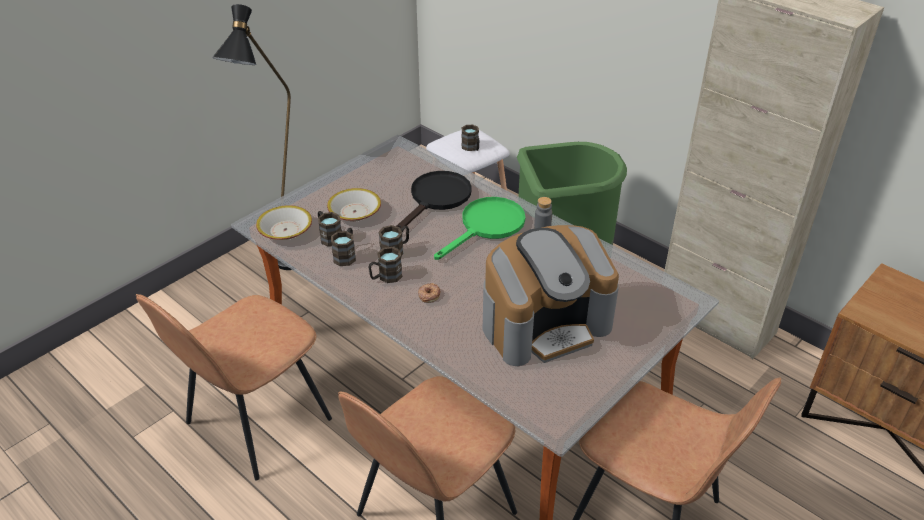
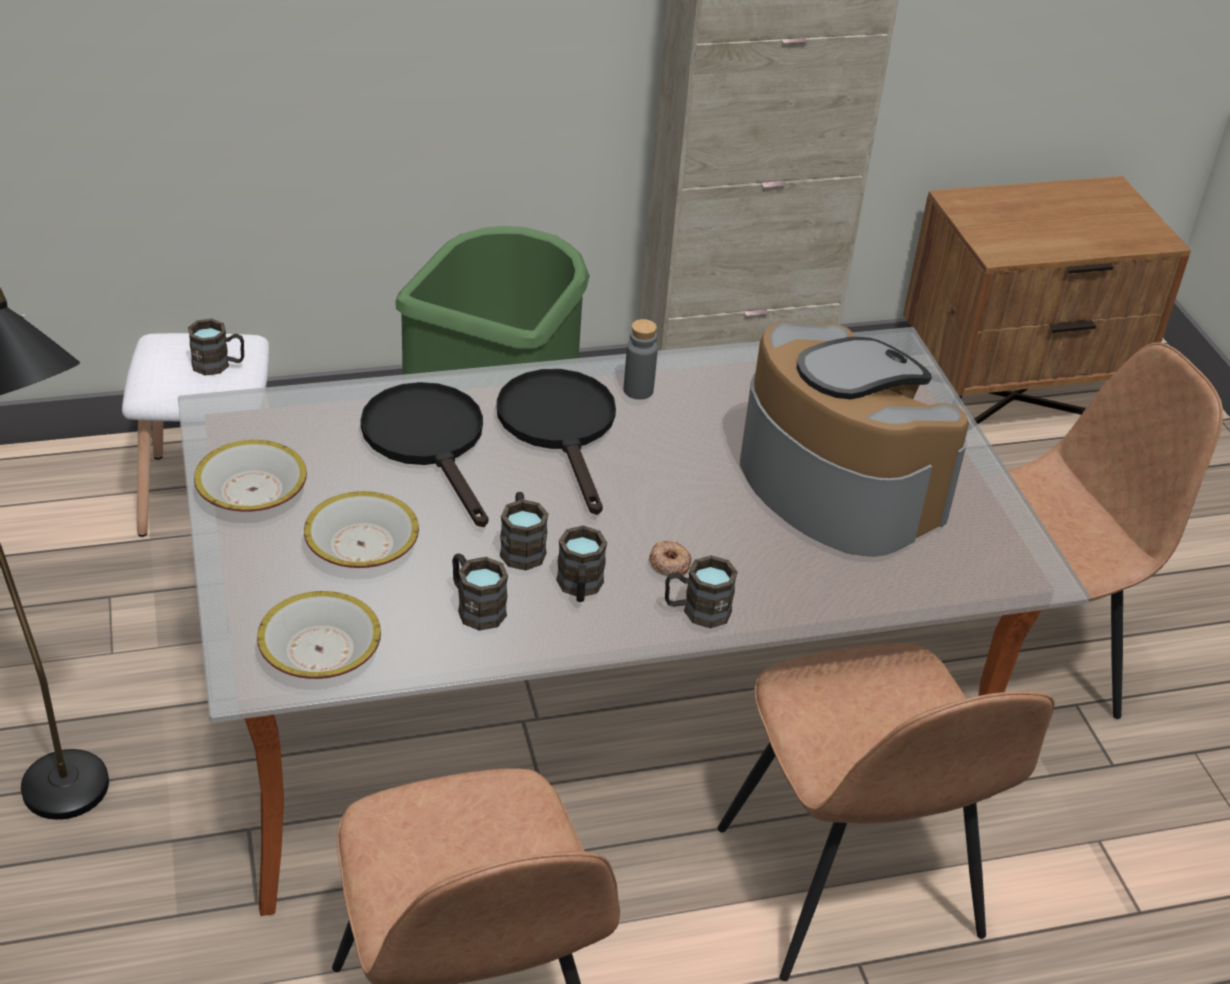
camera: 60 degrees left, 0 degrees up
(329, 236) = (399, 605): brown mug -> brown mug (697, 611)
(359, 174) = (253, 491): none -> bowl
(487, 226) = (561, 428): green frying pan -> black frying pan
(545, 323) = (836, 485): coffee machine -> coffee machine turned 45 degrees counterclockwise

